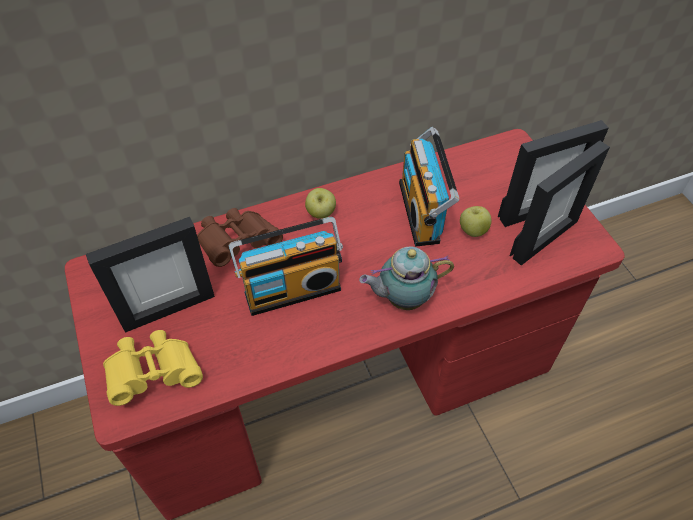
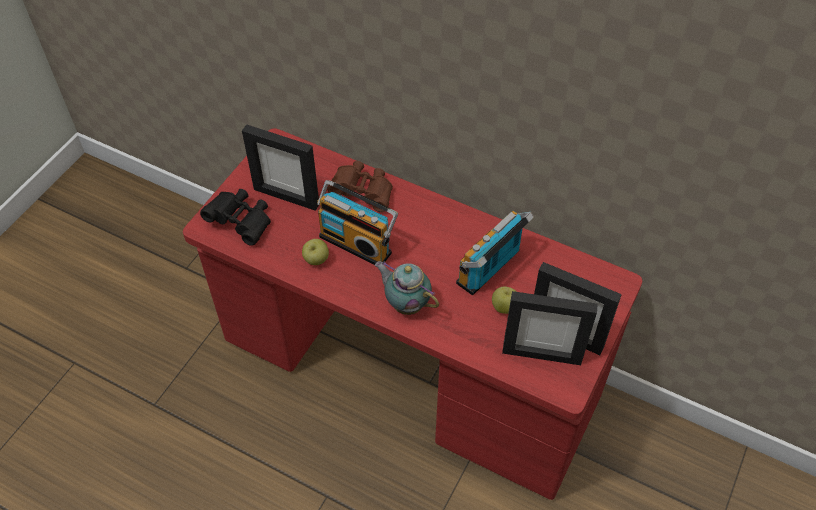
camera: 50 degrees right, 0 degrees up
(155, 373) = (241, 222): yellow binoculars -> black binoculars
(321, 213) = (430, 216): apple -> apple (316, 260)

